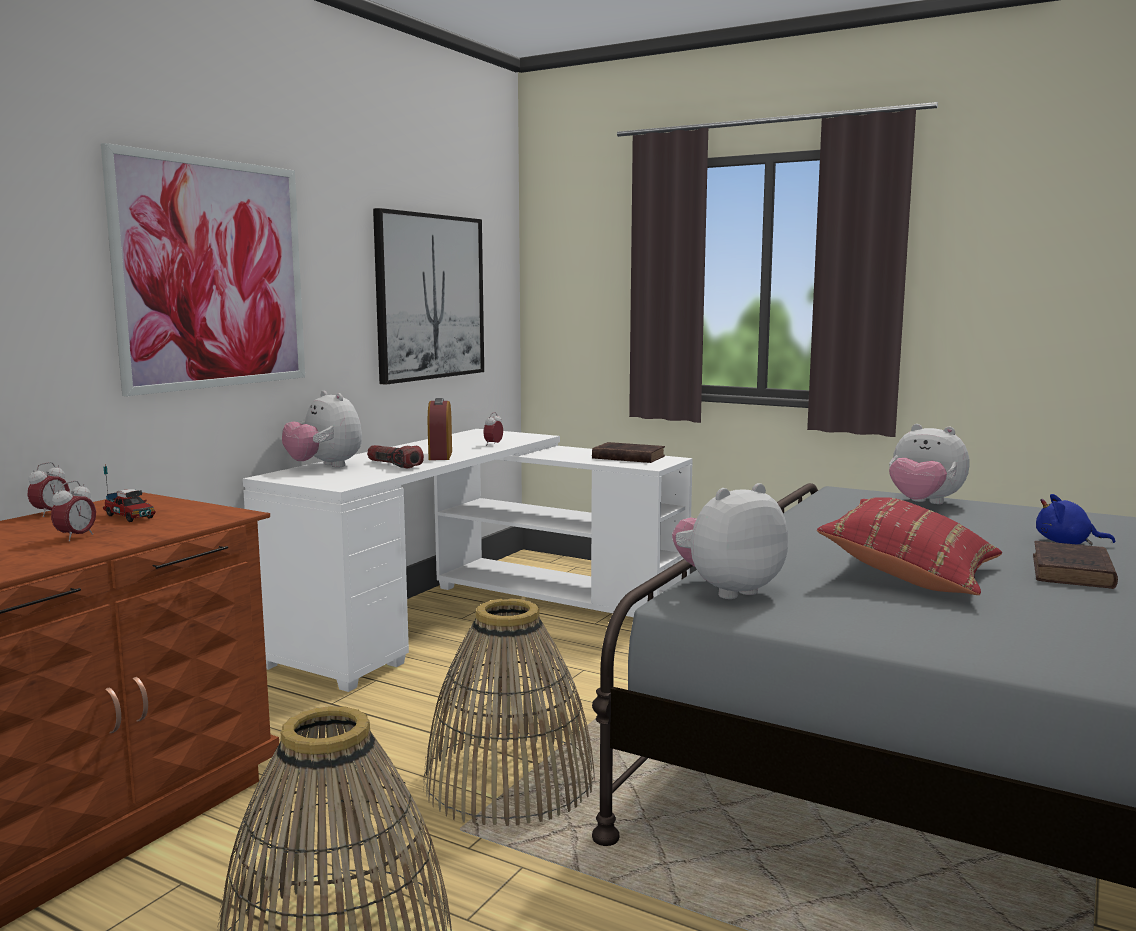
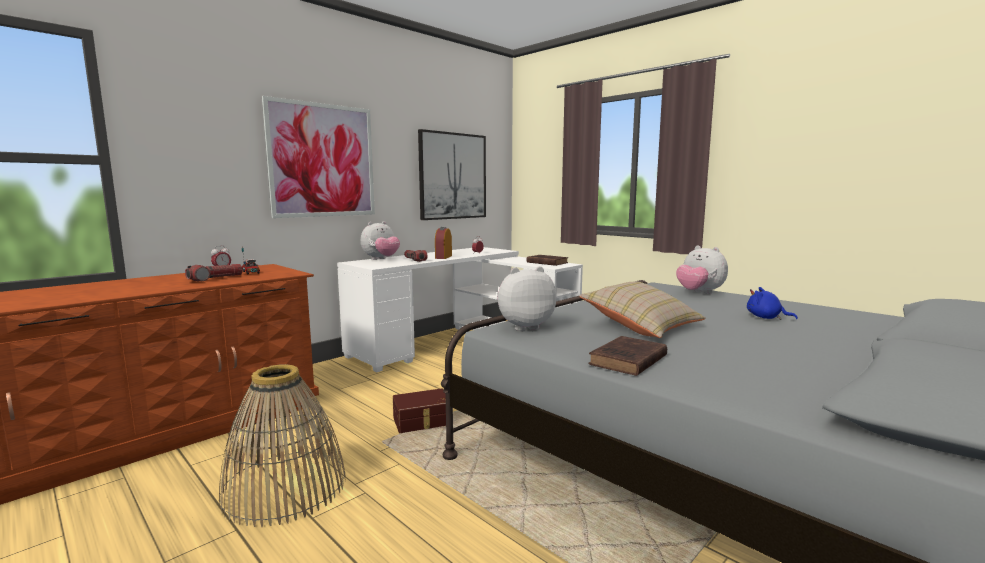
camera: 15 degrees right, 0 degrees up
(76, 537) = (215, 279): alarm clock -> flashlight
(325, 466) = (381, 259): plush toy -> plush toy turned 105 degrees counterclockwise
(509, 781) = (423, 422): basket -> brown storage box
(910, 575) = (641, 327): red pillow -> beige pillow
(1072, 572) = (748, 333): brown book -> brown book (627, 361)

